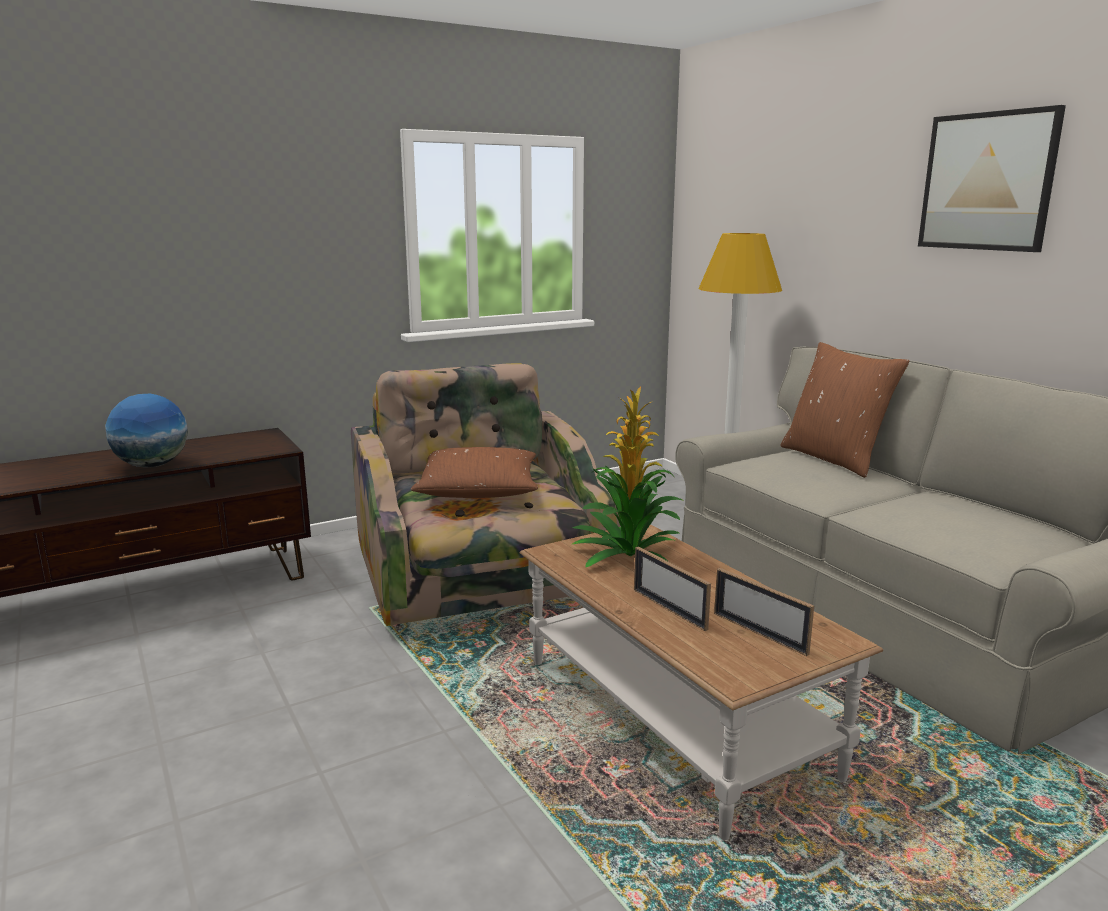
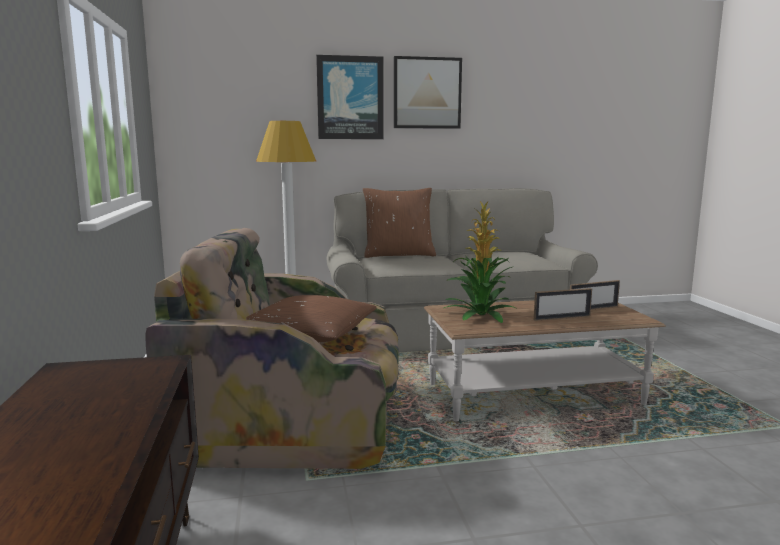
camera: 70 degrees left, 5 degrees down
(152, 465) = (113, 435): globe -> none
(865, 194) = (350, 98): none -> picture

